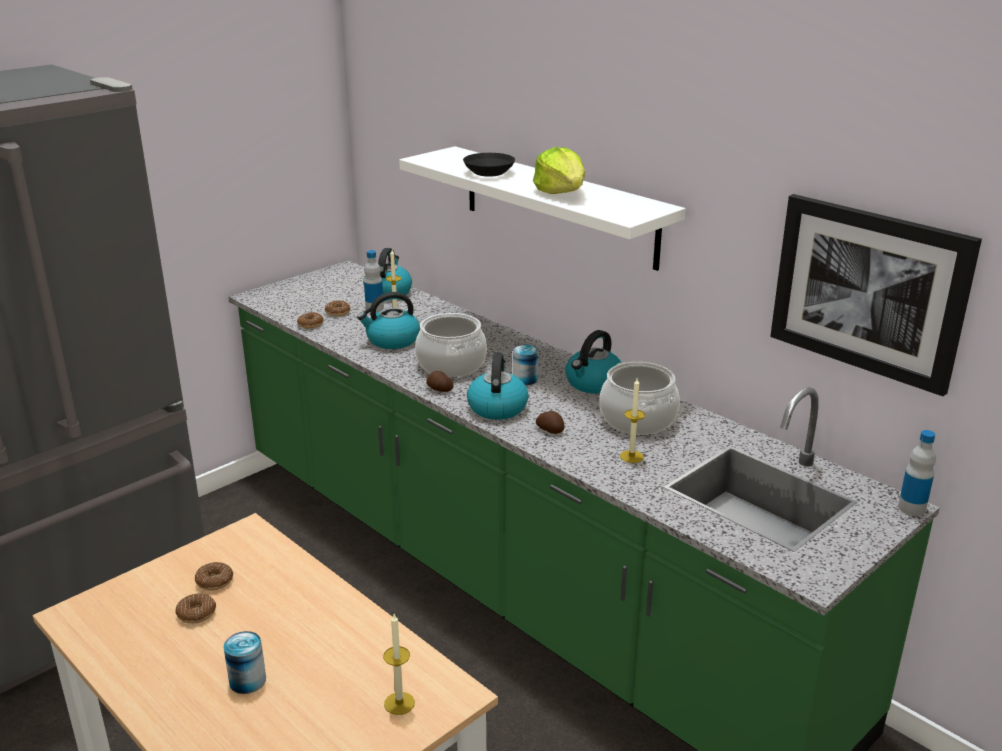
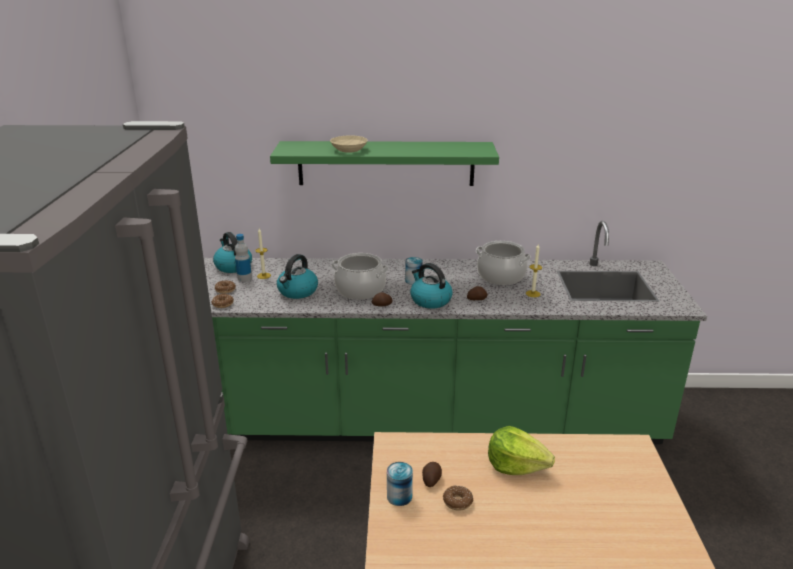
camera: 45 degrees left, 0 degrees up
(214, 581) = (431, 479): donut -> potato
(247, 680) = (550, 510): can -> can (399, 496)
(399, 703) = (625, 466): candle -> none
(490, 172) = (350, 149): black bowl -> beige bowl
(558, 206) = (386, 163): white shelf -> green shelf
(561, 192) = (418, 150): lettuce -> lettuce (516, 465)
(593, 383) = (448, 268): kettle -> none
(868, 290) = (615, 160): picture -> none
(911, 508) = (656, 265): bottle -> none

